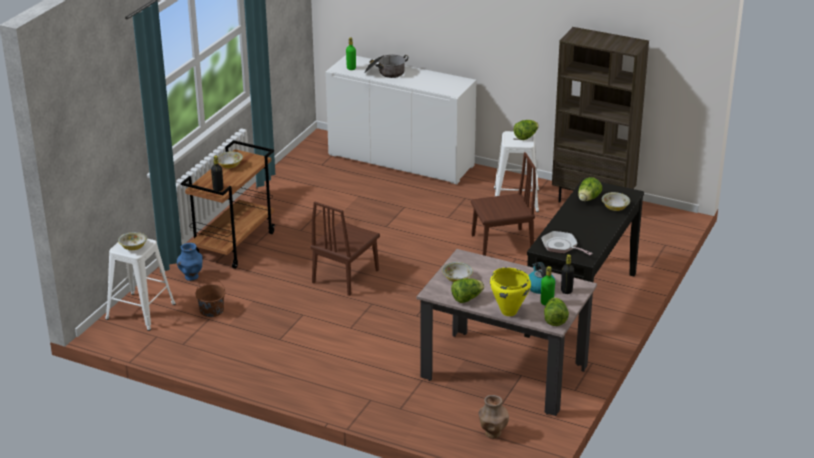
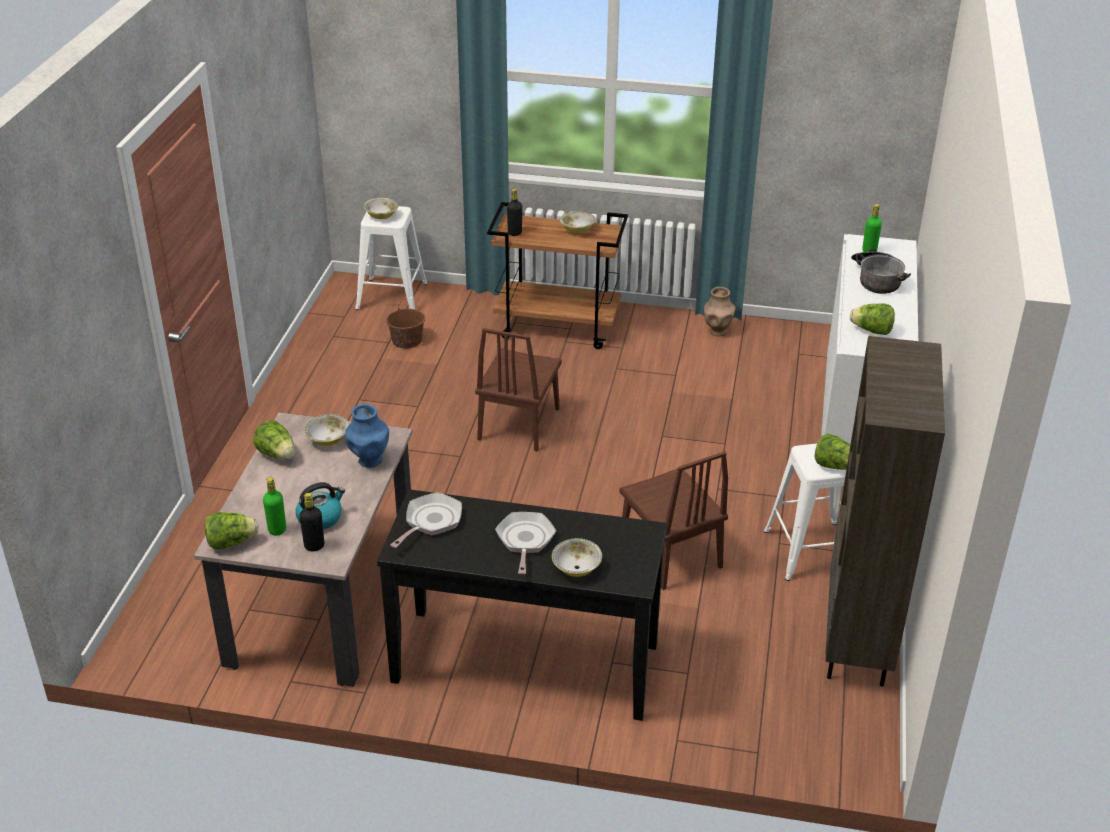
camera: 75 degrees right, 5 degrees up
(191, 277) = (473, 313): blue vase -> blue vase (369, 461)
(345, 276) = (519, 423): brown chair -> brown chair turned 90 degrees counterclockwise
(492, 434) = (177, 609): brown vase -> brown vase (717, 331)
(509, 311) = (249, 496): yellow cooking pot -> none
(587, 219) = (525, 541): none -> frying pan
(588, 199) = (593, 535): lettuce -> lettuce (872, 331)

